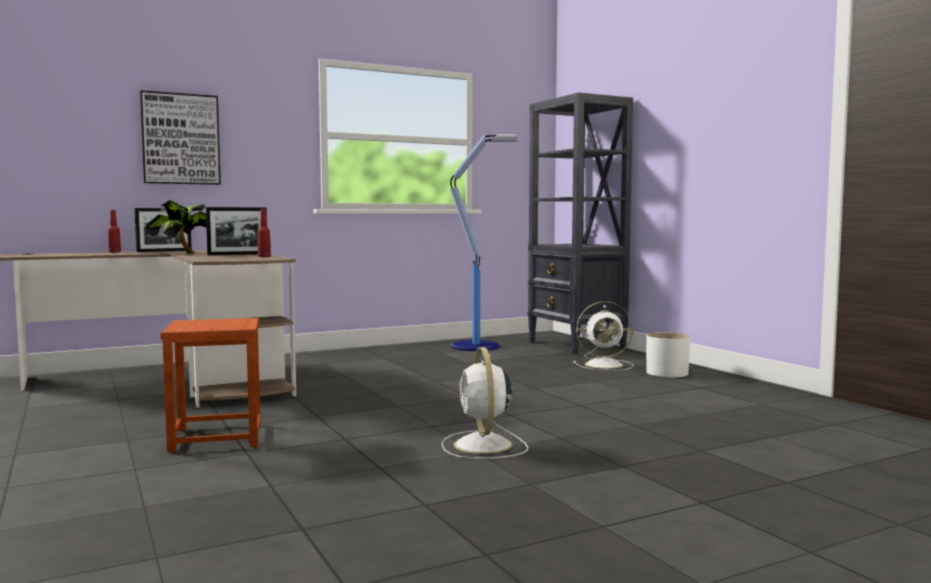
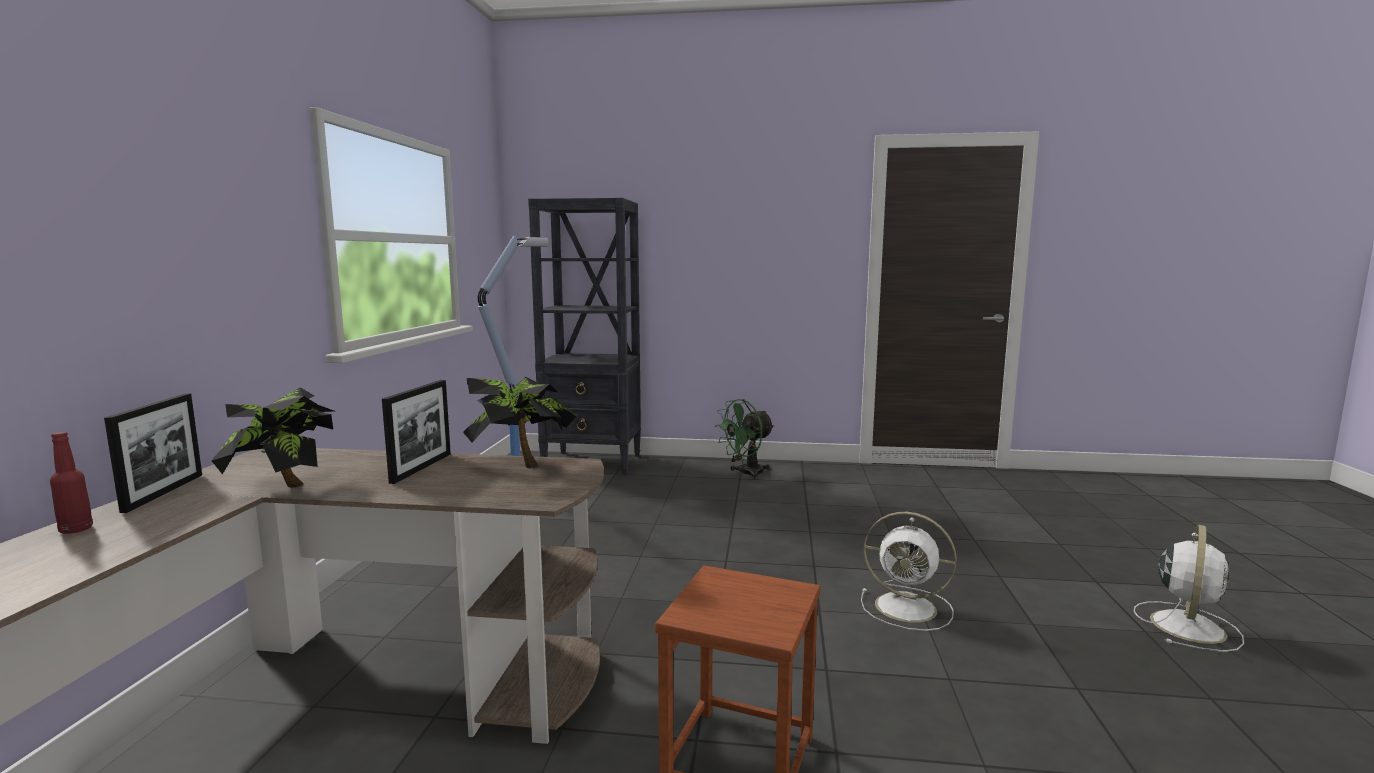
camera: 55 degrees left, 5 degrees up
(180, 139) = (132, 250): picture -> none
(264, 256) = (521, 464): red bottle -> potted plant
(605, 365) = (686, 480): white fan -> white fan (1187, 625)
(667, 373) = (746, 474): white planter -> green fan

